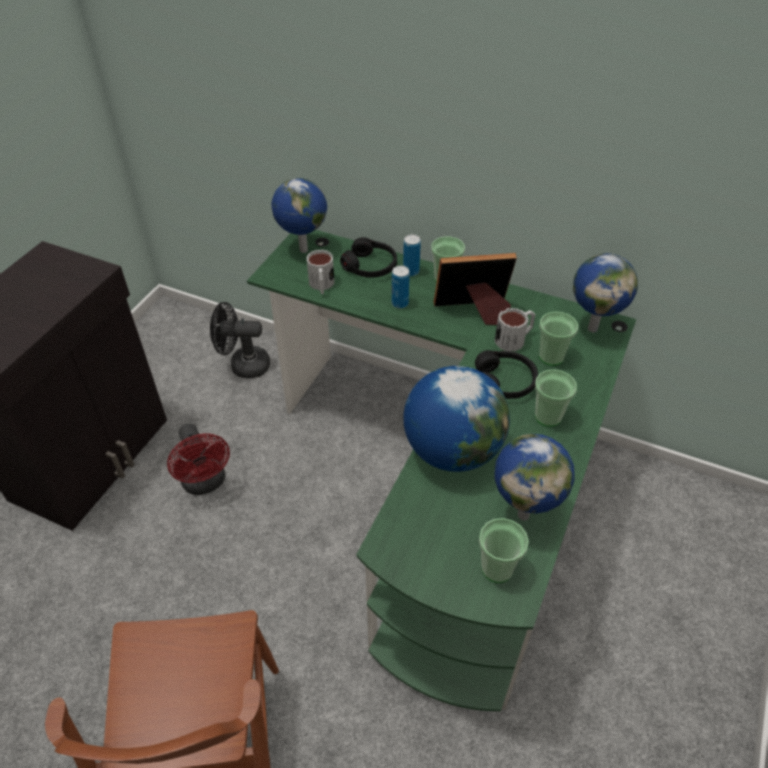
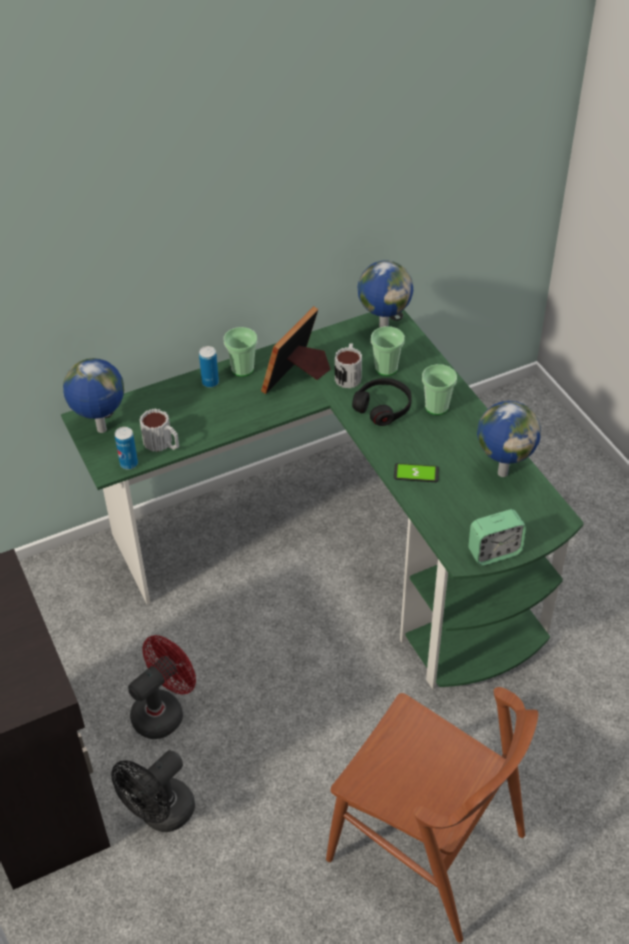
camera: 50 degrees left, 0 degrees up
(205, 483) = (163, 711): red fan -> red fan turned 60 degrees counterclockwise
(243, 365) = (50, 603): black fan -> black fan (160, 814)
(370, 266) = (174, 401): black headphones -> none
(400, 303) = (239, 411): can -> can (129, 463)
(416, 570) = (494, 552): none -> alarm clock
(452, 450) = (416, 473): globe -> phone
(497, 568) = (529, 512): cup -> none

